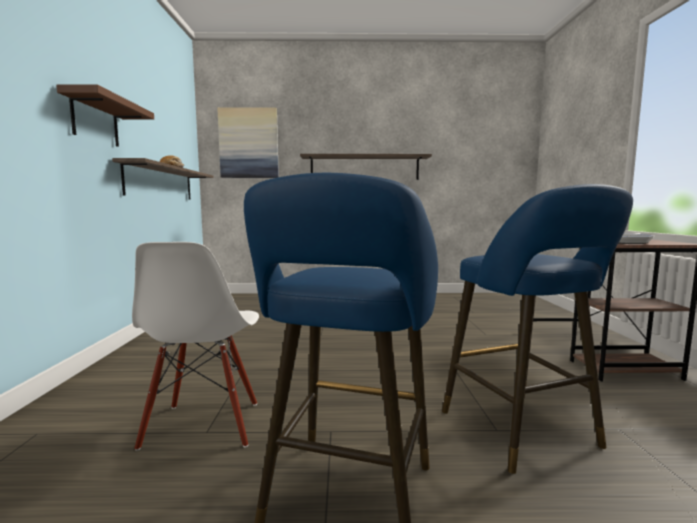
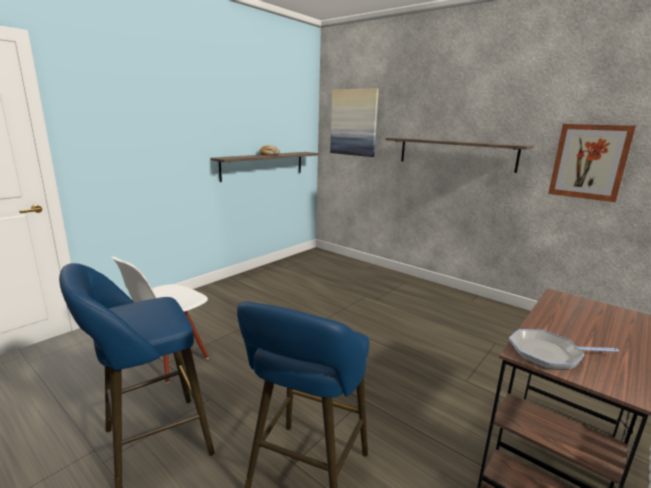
camera: 40 degrees right, 10 degrees up
(95, 120) = (195, 135): brown shelf -> none
(466, 166) = (589, 162): none -> picture

